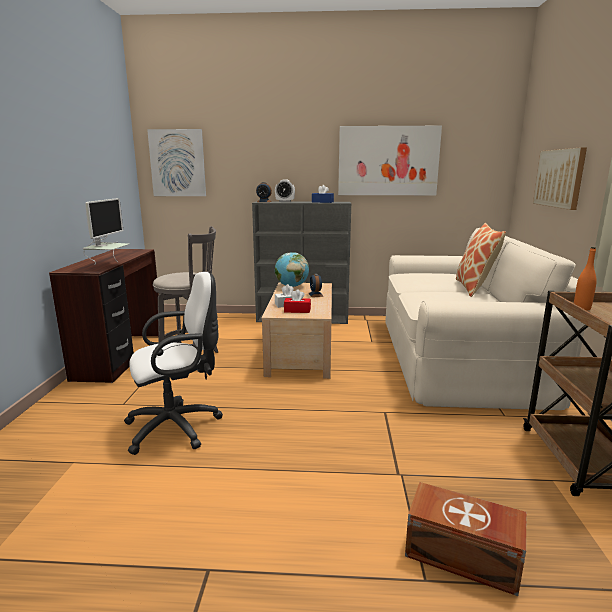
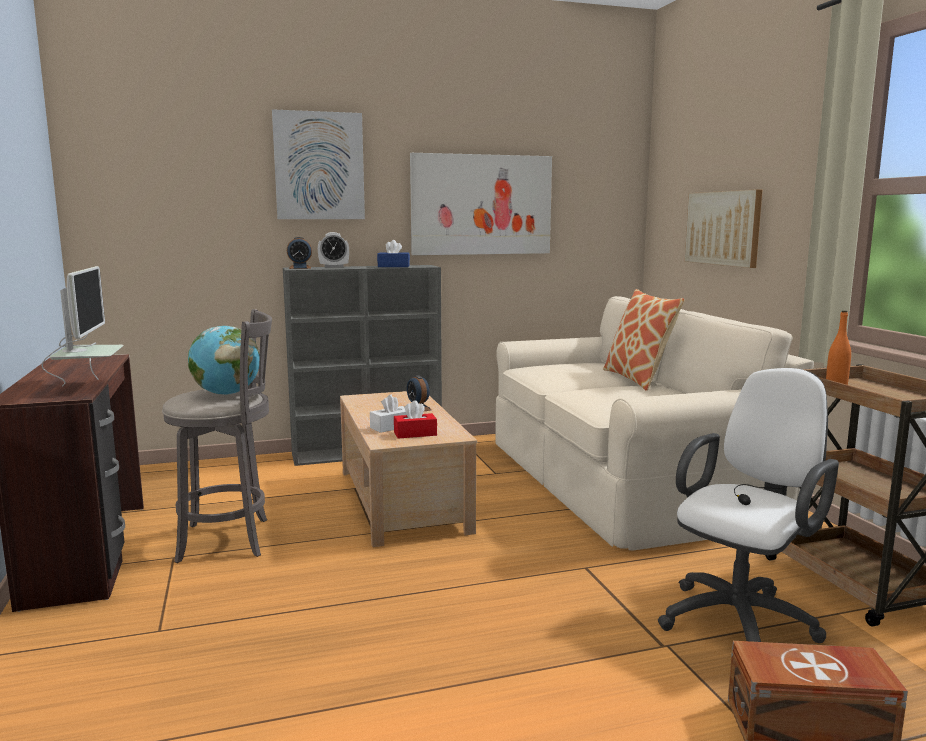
camera: 20 degrees left, 5 degrees down
(178, 163) = (140, 206): picture -> picture (319, 166)
(178, 427) = (291, 647): white office chair -> white office chair (742, 619)
(291, 286) = (368, 399): globe -> globe (226, 394)

